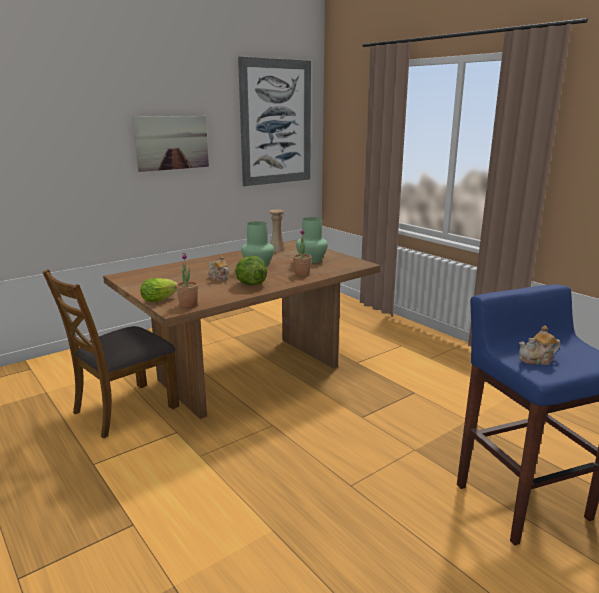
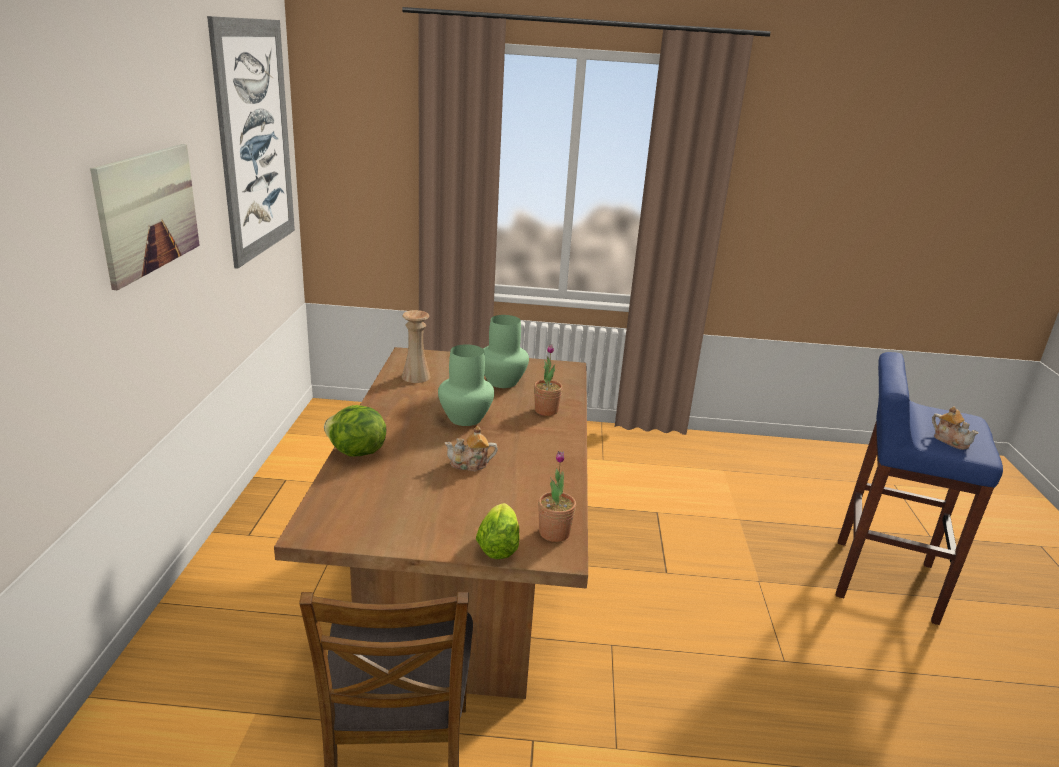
camera: 50 degrees left, 5 degrees up
(251, 284) = (534, 456): lettuce -> lettuce (356, 452)
(537, 360) = (950, 440): teapot -> teapot turned 60 degrees counterclockwise

